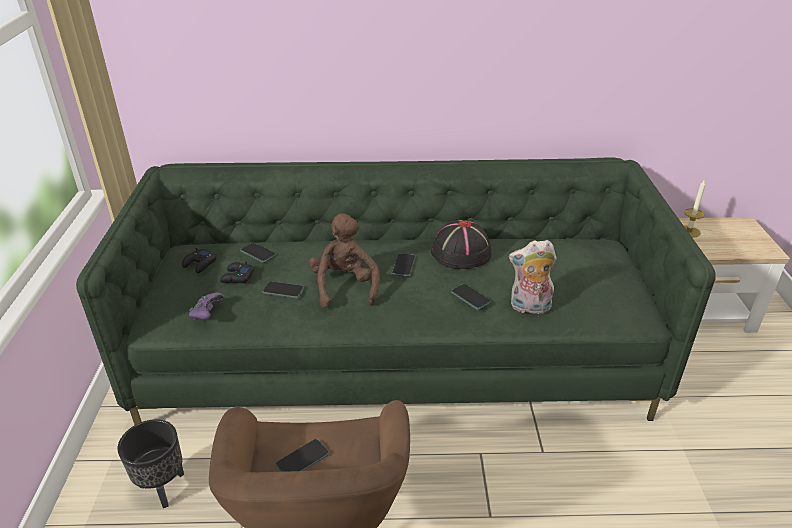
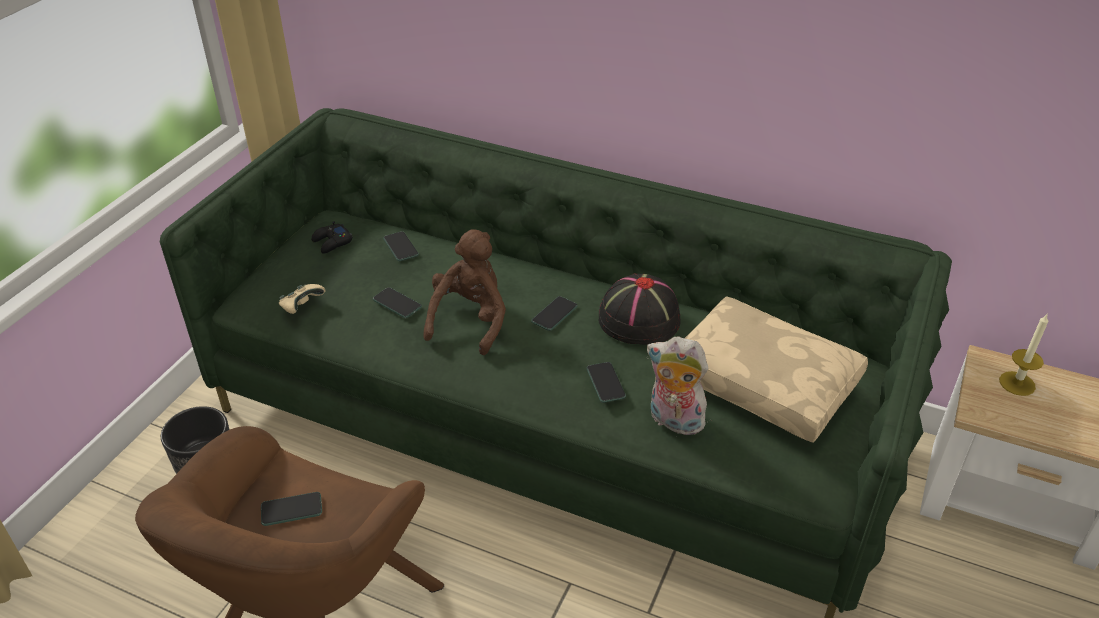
camera: 25 degrees right, 5 degrees up
(207, 314) = (302, 307): purple game controller -> beige game controller
(237, 277) = (359, 271): black game controller -> none
(566, 266) = (766, 381): none -> beige pillow

